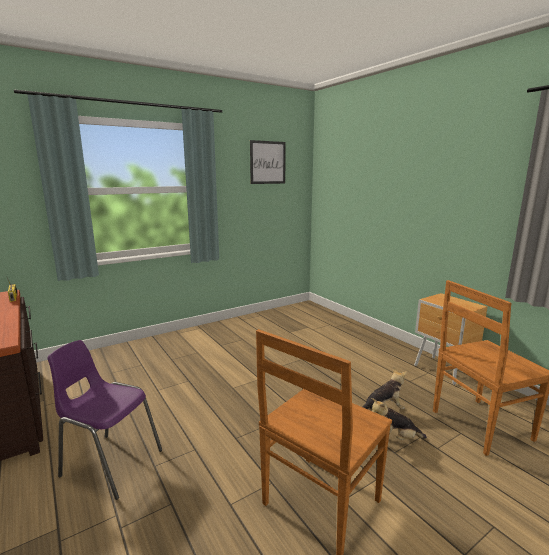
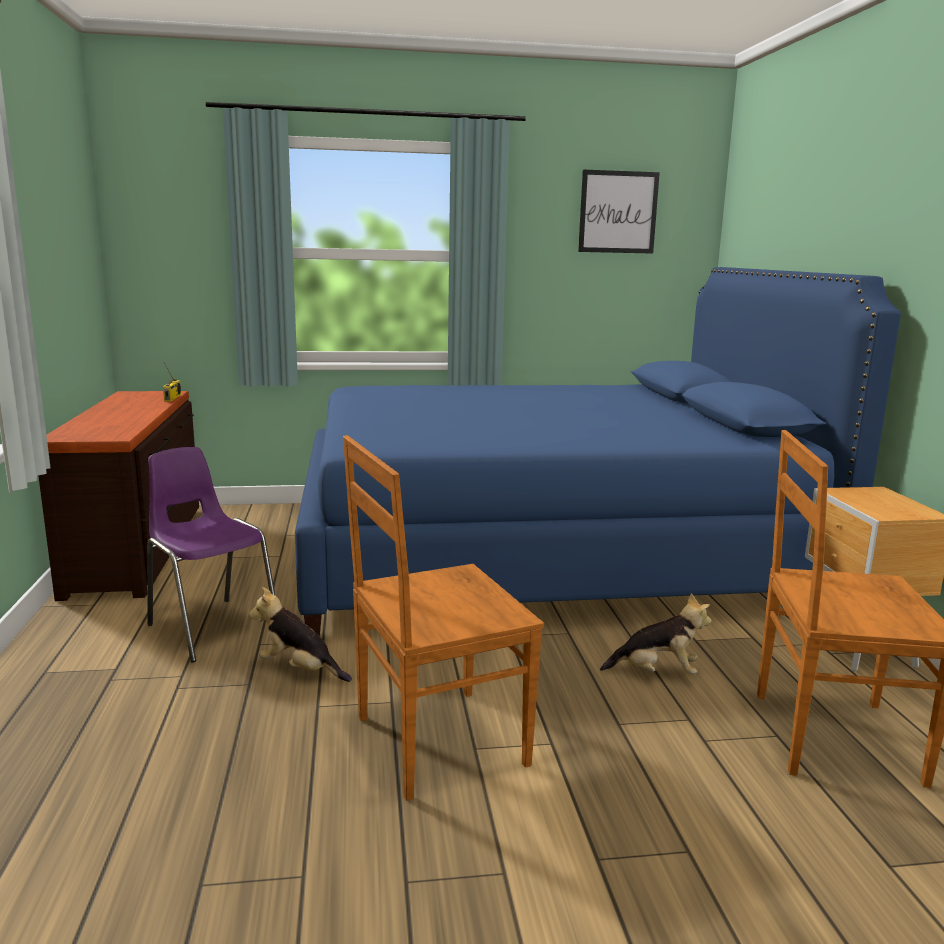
camera: 25 degrees right, 0 degrees up
(270, 350) = (544, 553): none -> blue bed
(394, 439) = (636, 709): plush toy -> plush toy (300, 670)

